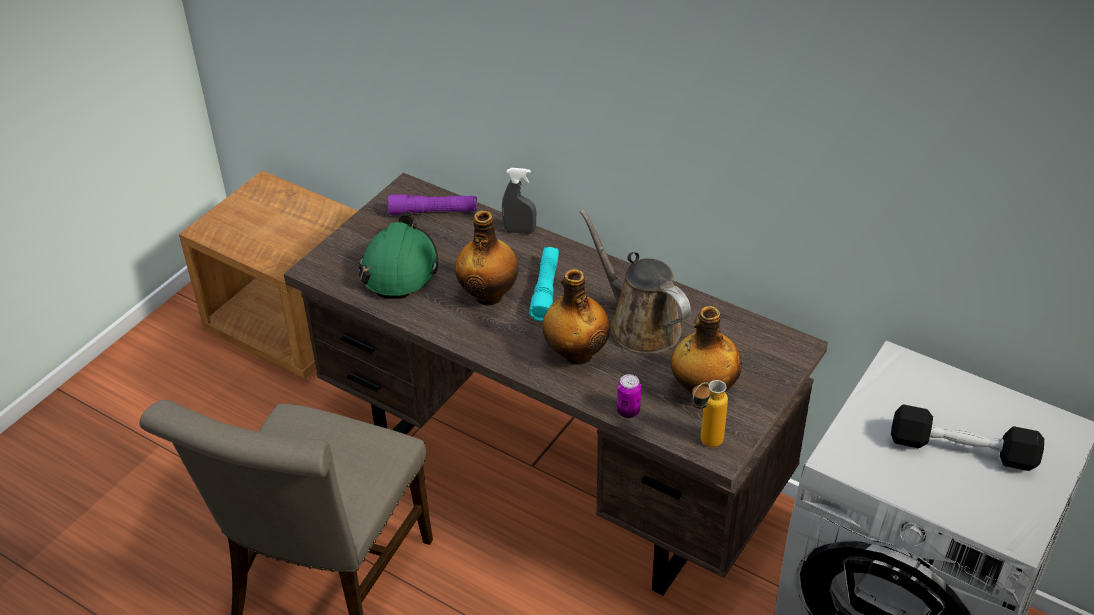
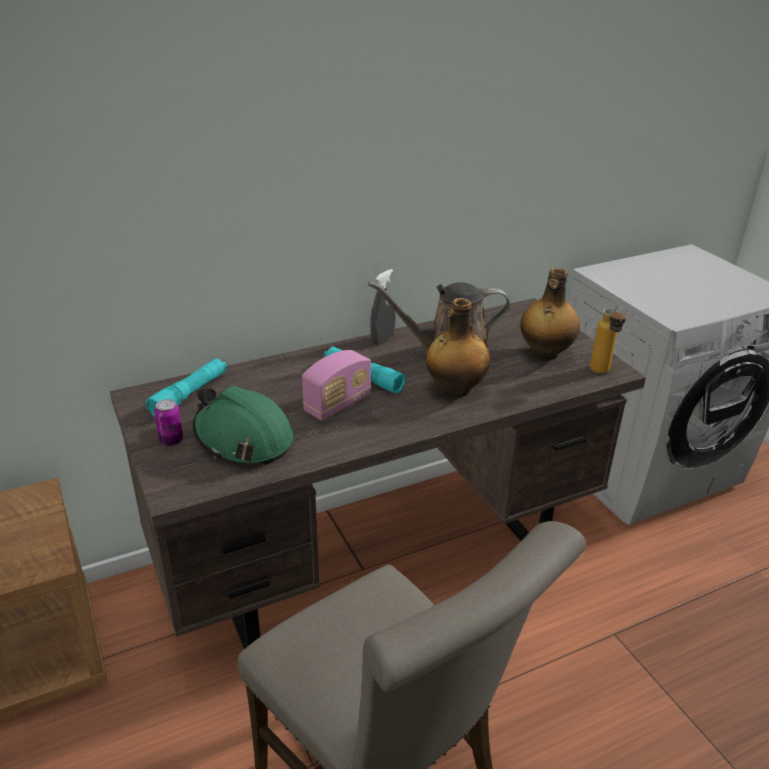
camera: 60 degrees left, 10 degrees down
(433, 211) = (190, 394): purple flashlight -> turquoise flashlight
(489, 294) = (337, 404): bottle -> radio
(519, 231) = (276, 363): grey spray bottle -> grey spray bottle (382, 340)
(628, 411) = (542, 391): can -> can (171, 441)
(962, 450) = (691, 282): black dumbbell -> none

